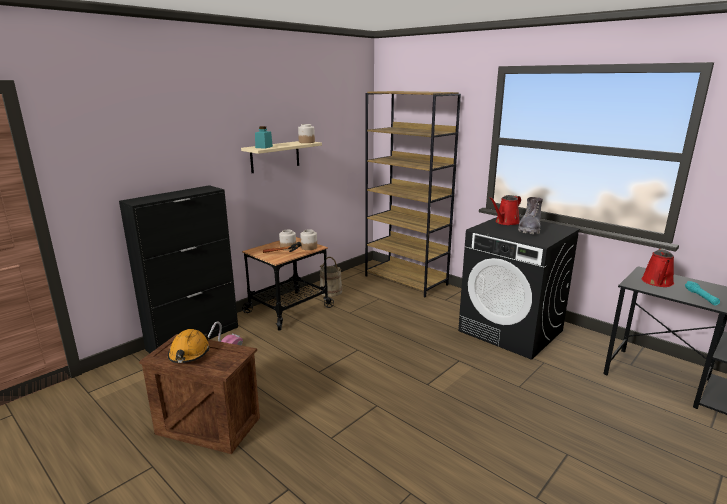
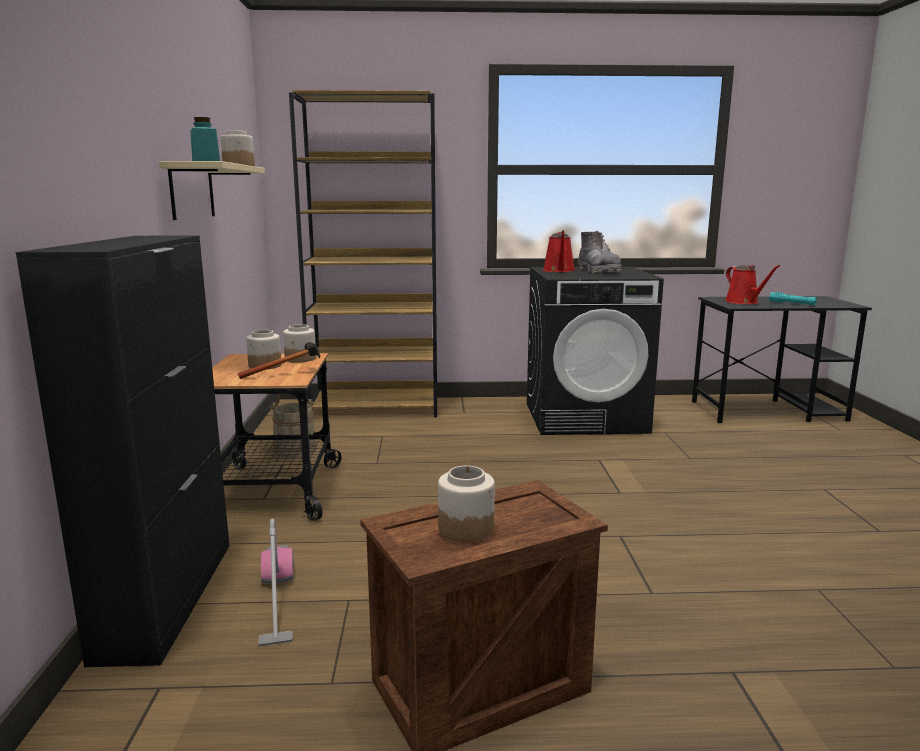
camera: 45 degrees left, 5 degrees down
(189, 354) = (466, 528): orange hard hat -> jar

